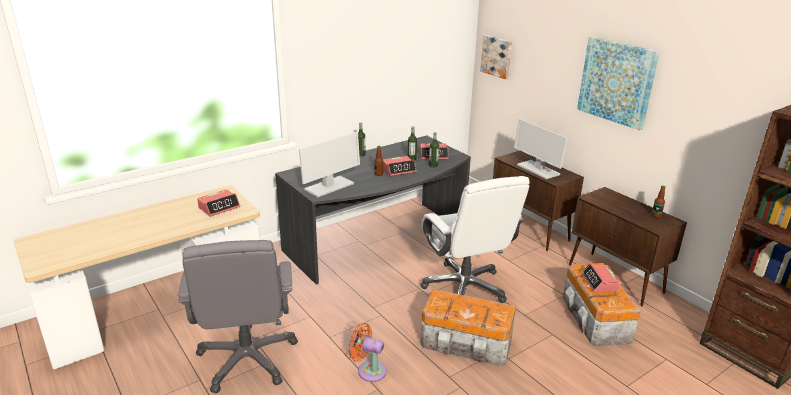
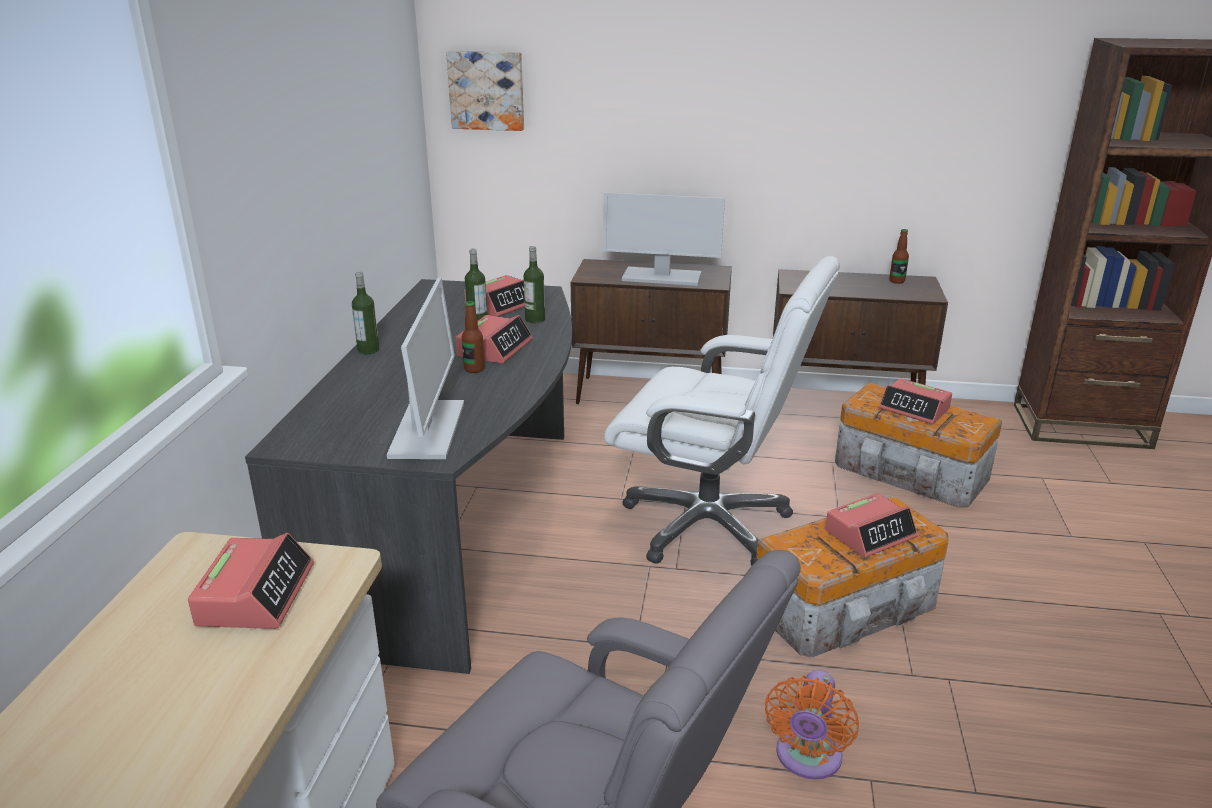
camera: 45 degrees left, 0 degrees up
(369, 370) = (807, 759): orange fan -> orange fan turned 45 degrees counterclockwise
(474, 310) = (870, 534): none -> alarm clock
(616, 82) = (772, 80): picture -> none

